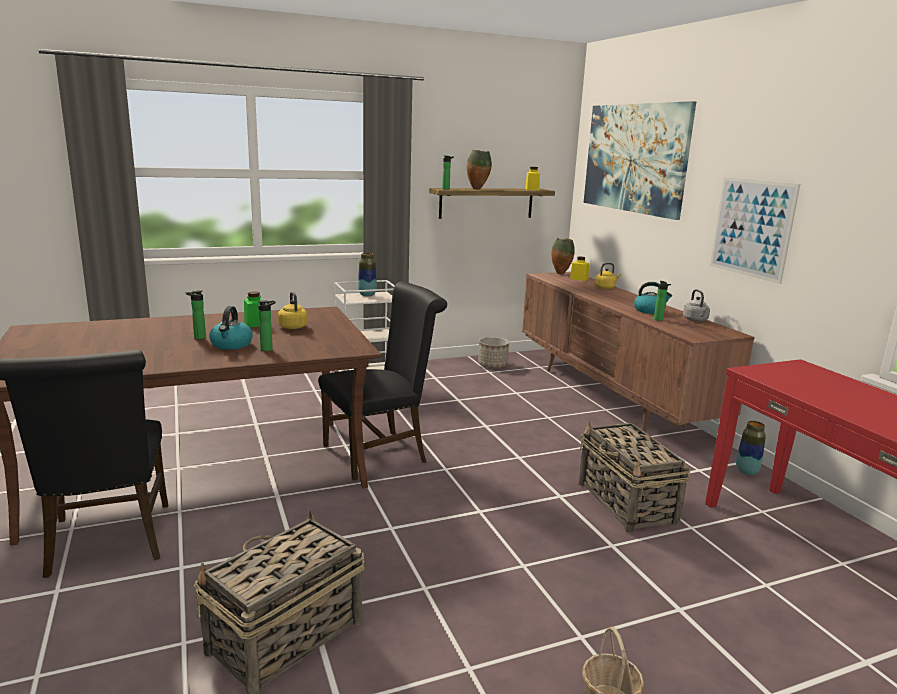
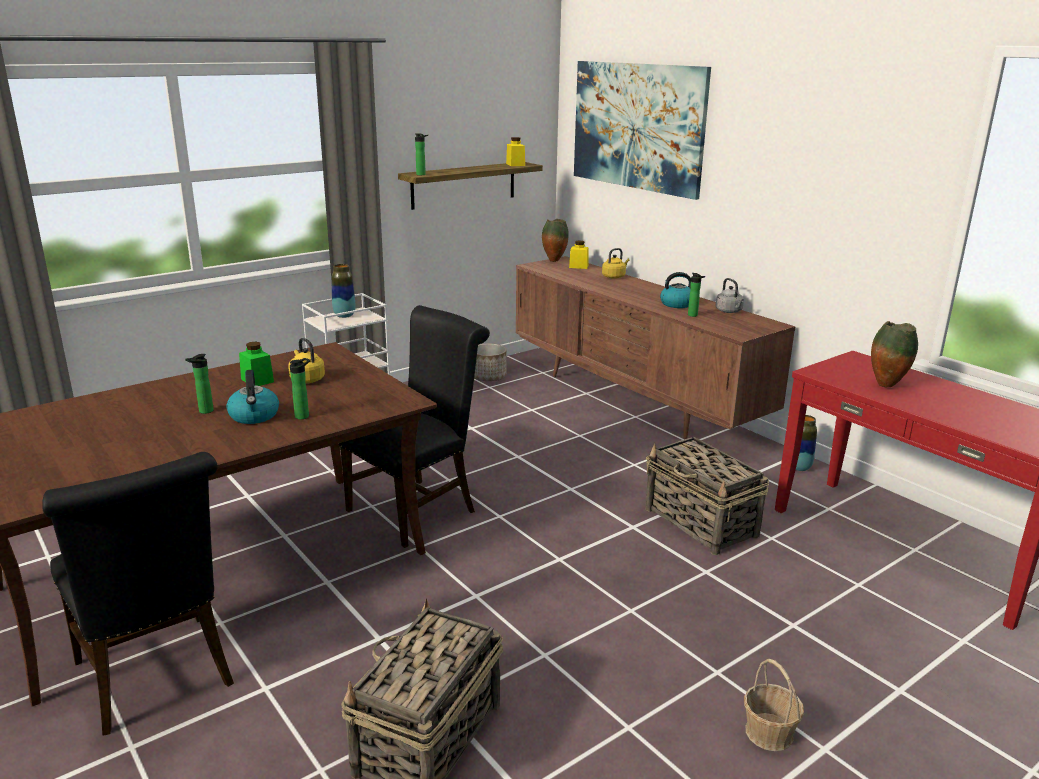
camera: 15 degrees left, 5 degrees up
(477, 189) = (456, 170): vase -> vase (886, 385)
(752, 228) = (785, 210): picture -> none

